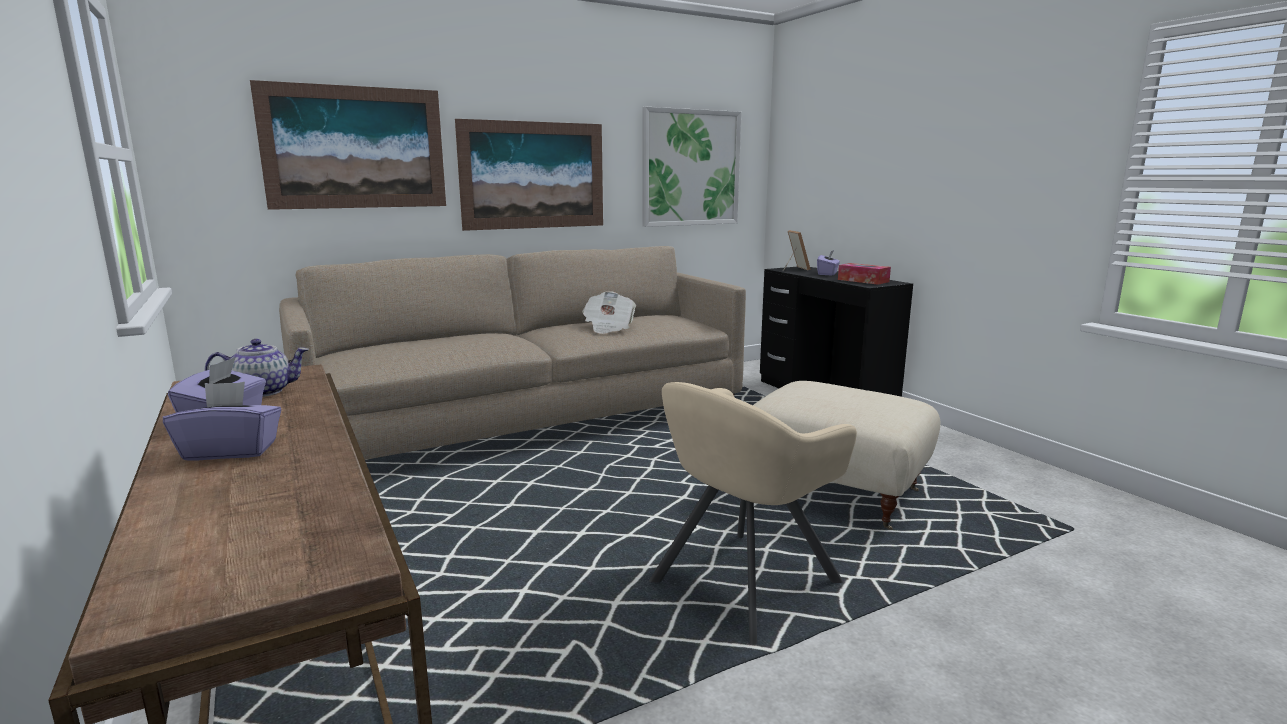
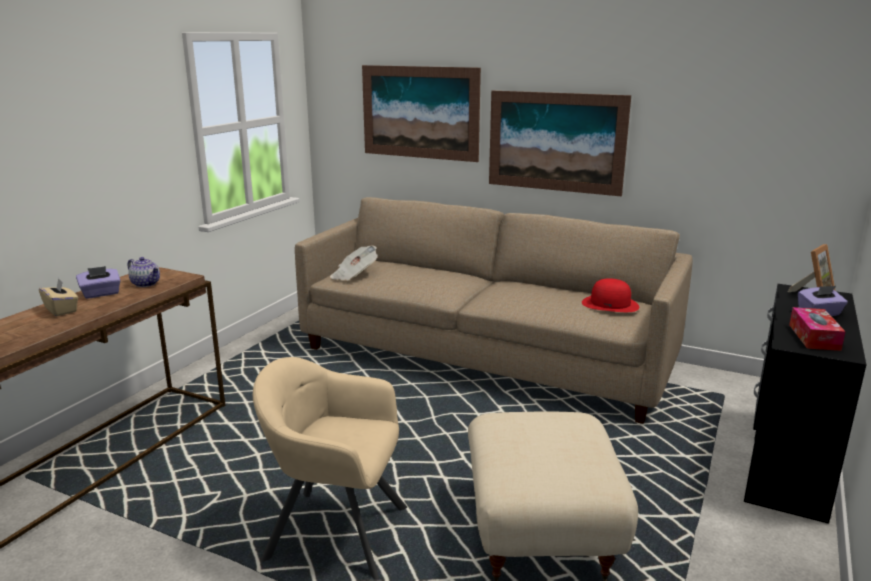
camera: 55 degrees right, 5 degrees up
(231, 451) = (61, 310): purple tissue box -> beige tissue box
(608, 327) = (538, 298): newspaper -> newspaper (354, 275)
(663, 317) = (610, 304): none -> red hat
(691, 168) = (745, 146): picture -> none

